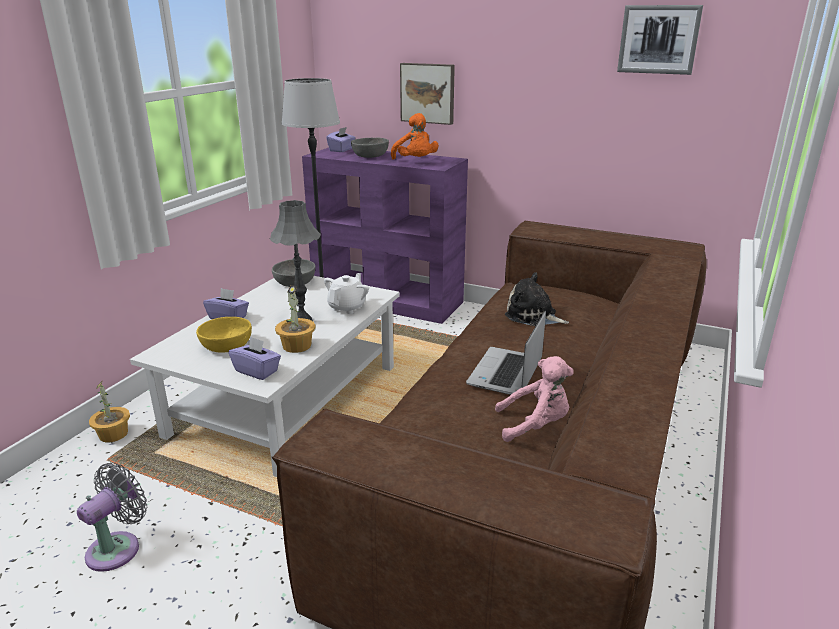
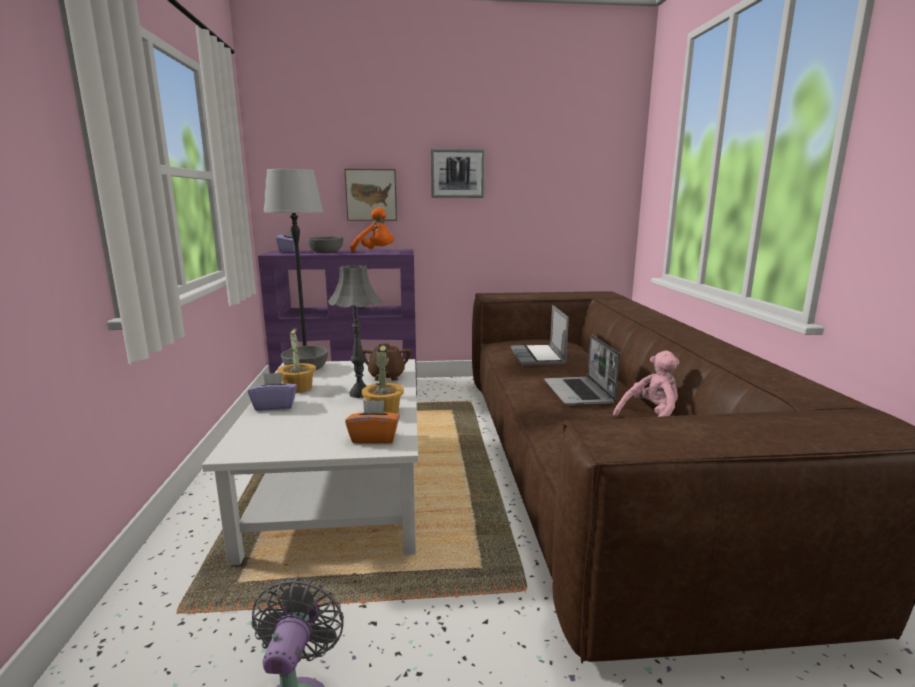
camera: 30 degrees left, 10 degrees down
(114, 434) = (157, 582): potted plant -> potted plant (298, 388)
(226, 346) = (308, 427): yellow bowl -> none
(257, 371) = (374, 438): purple tissue box -> orange tissue box
(347, 307) = (387, 376): white teapot -> brown teapot
(533, 316) = (538, 357): plush toy -> laptop
(658, 39) = (558, 146): picture -> picture (457, 173)

